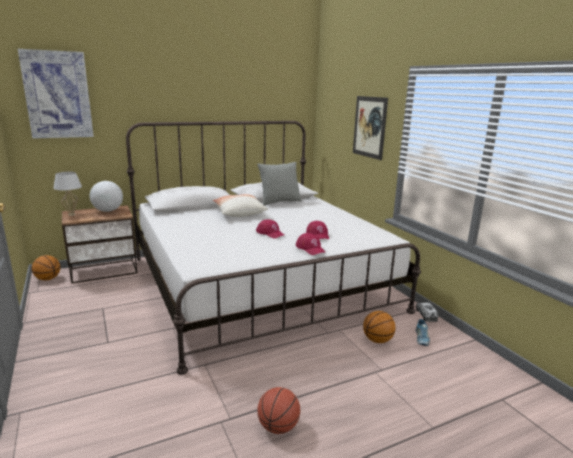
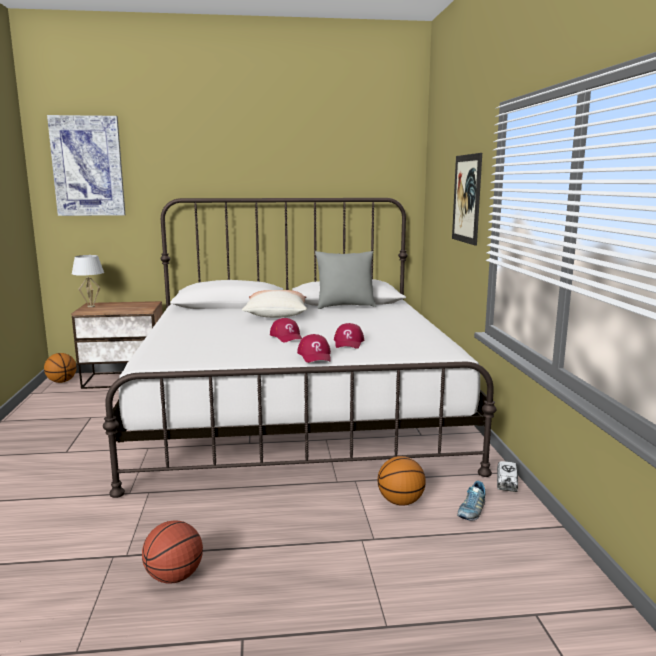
camera: 20 degrees right, 5 degrees down
(108, 211) = (133, 305): globe -> none

